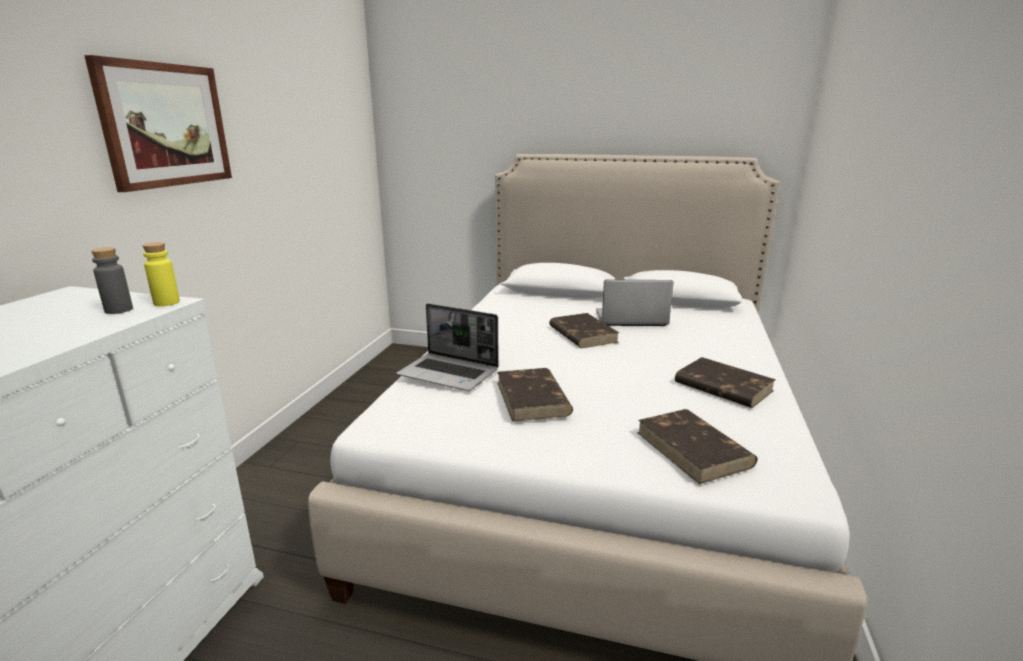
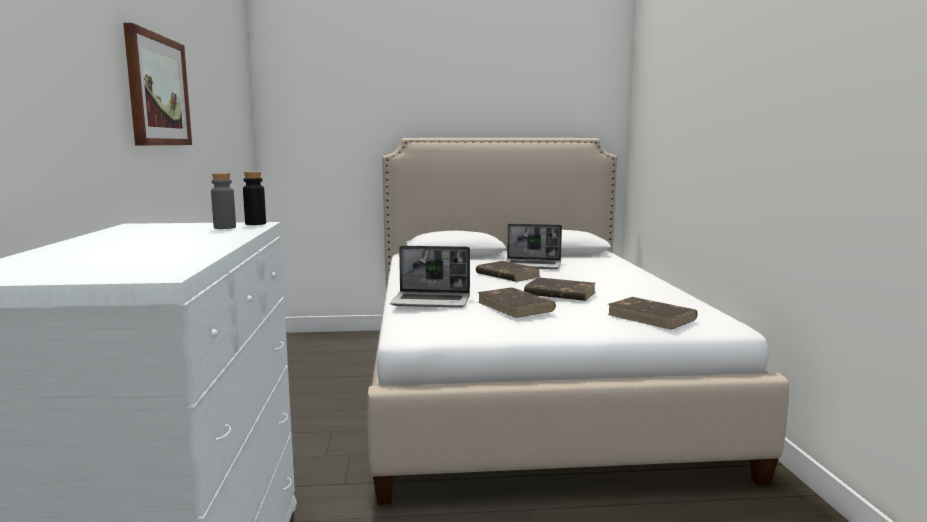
camera: 20 degrees left, 10 degrees down
(166, 303) = (255, 224): yellow bottle -> black bottle
(630, 319) = (533, 265): laptop -> laptop turned 150 degrees counterclockwise
(722, 386) = (638, 290): brown book -> brown book (559, 293)

